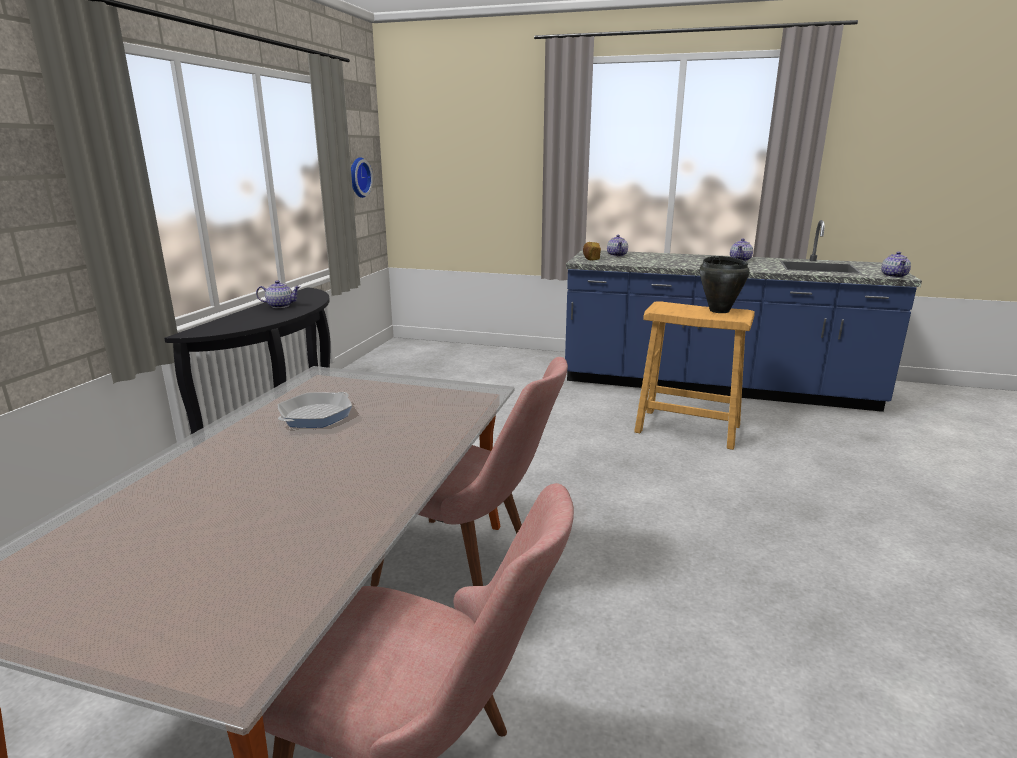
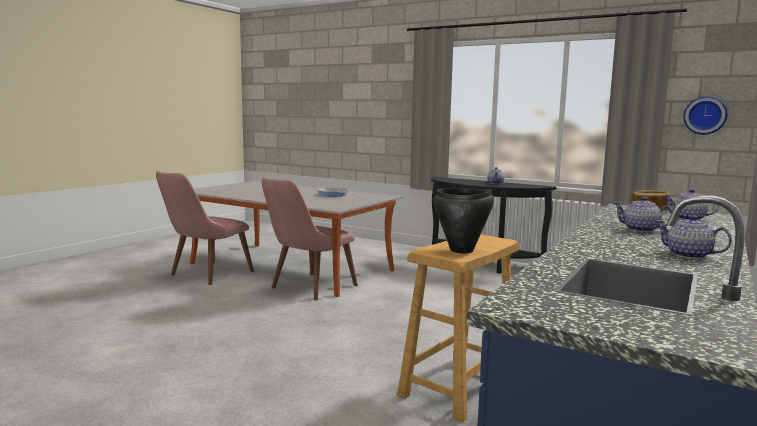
camera: 105 degrees right, 10 degrees down
(894, 276) = (519, 304): teapot -> teapot (641, 230)

